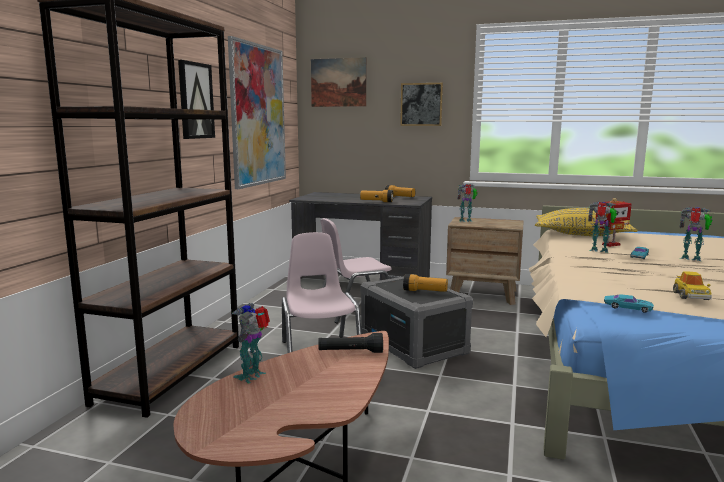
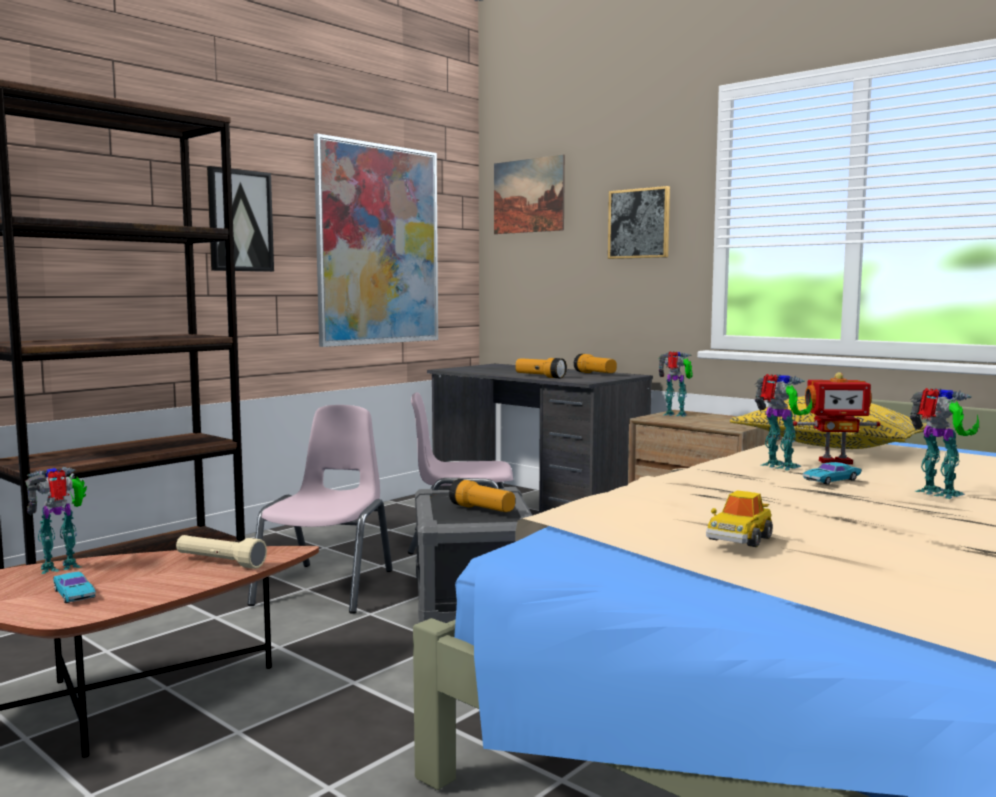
camera: 25 degrees right, 5 degrees down
(350, 352) = (219, 562): black flashlight -> beige flashlight
(627, 307) = (585, 540): turquoise toy car -> turquoise toy car (74, 593)

